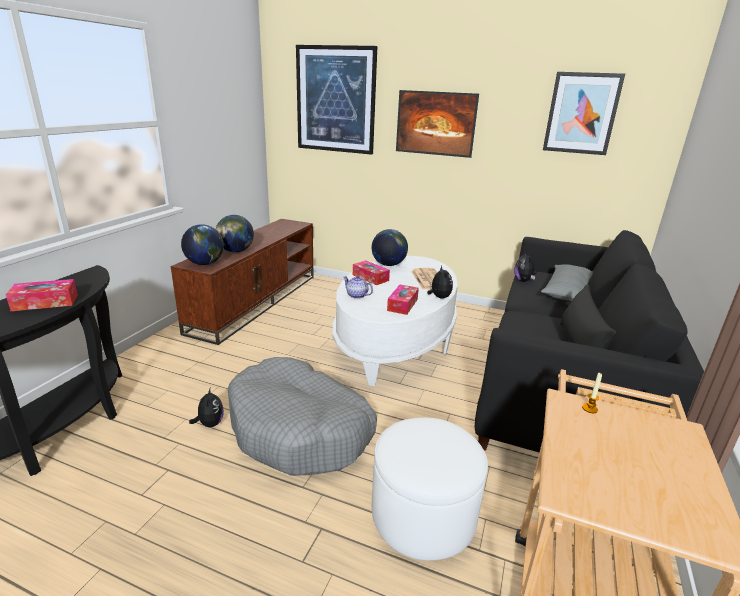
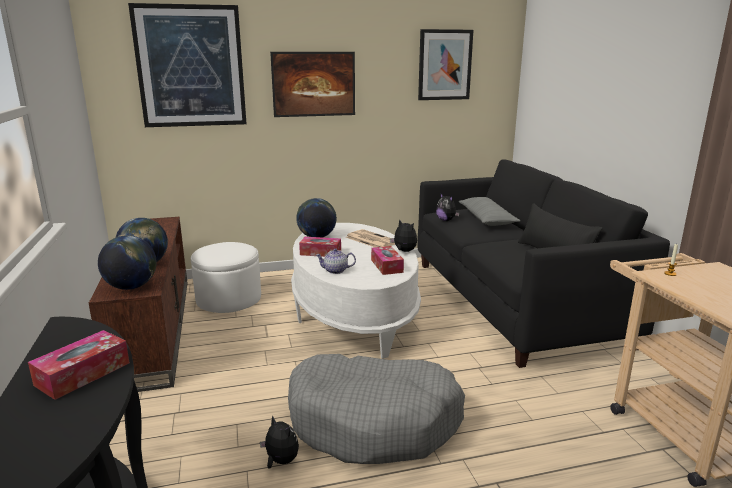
camera: 35 degrees left, 5 degrees down
(423, 514) = (545, 430): white ottoman -> white ottoman (229, 299)

